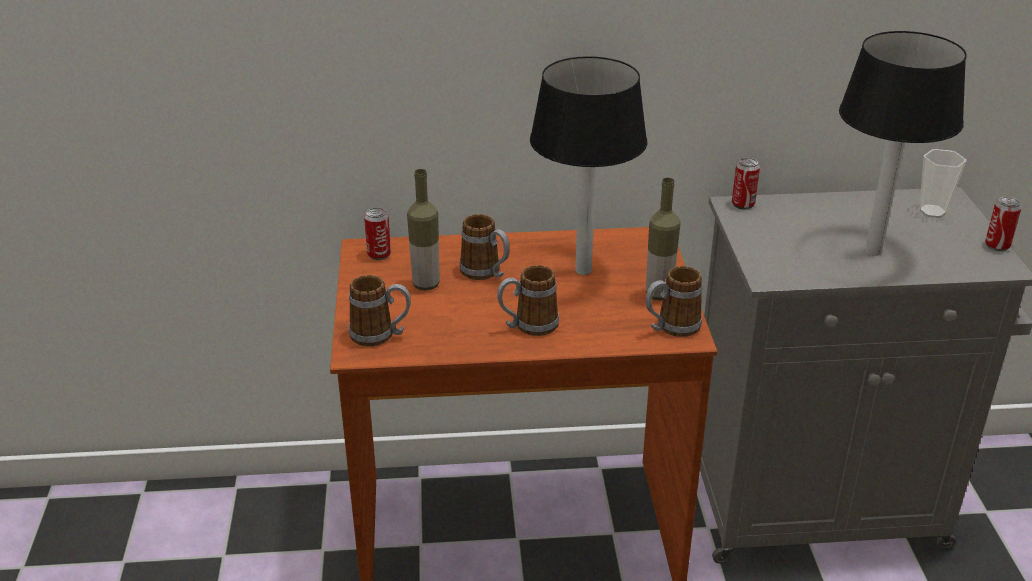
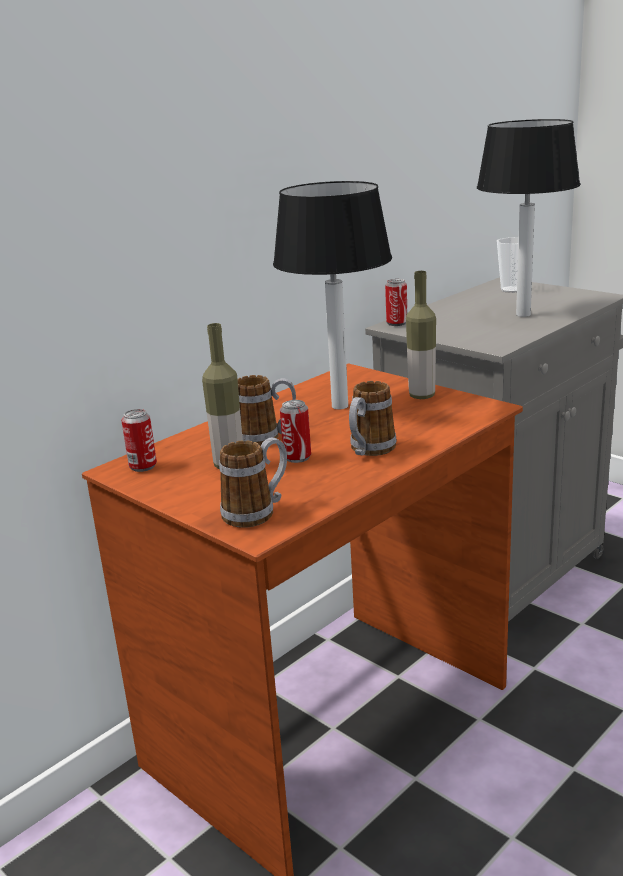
camera: 40 degrees left, 10 degrees down
(671, 328) = (469, 407): mug -> none
(997, 245) = (577, 290): can -> can (297, 457)

